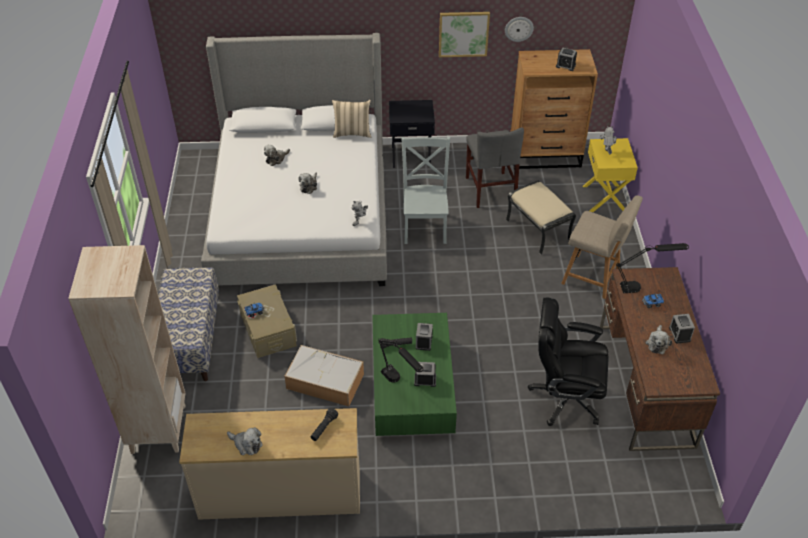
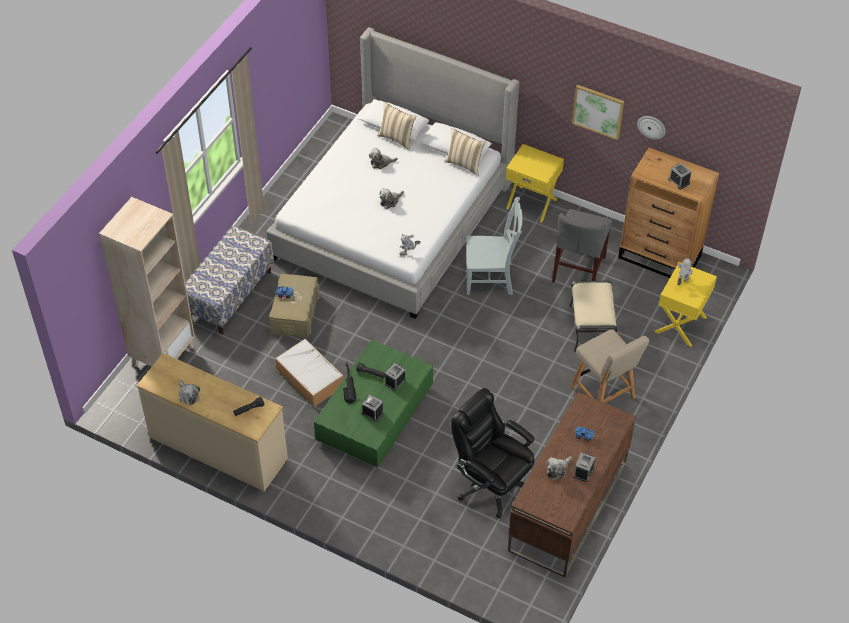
camera: 30 degrees right, 5 degrees up
(275, 135) = (397, 138): none -> beige pillow
(411, 155) = (532, 203): black nightstand -> yellow nightstand
(425, 226) = (491, 279): grey chair -> grey chair turned 60 degrees clockwise
(643, 287) = (590, 419): black table lamp -> none

